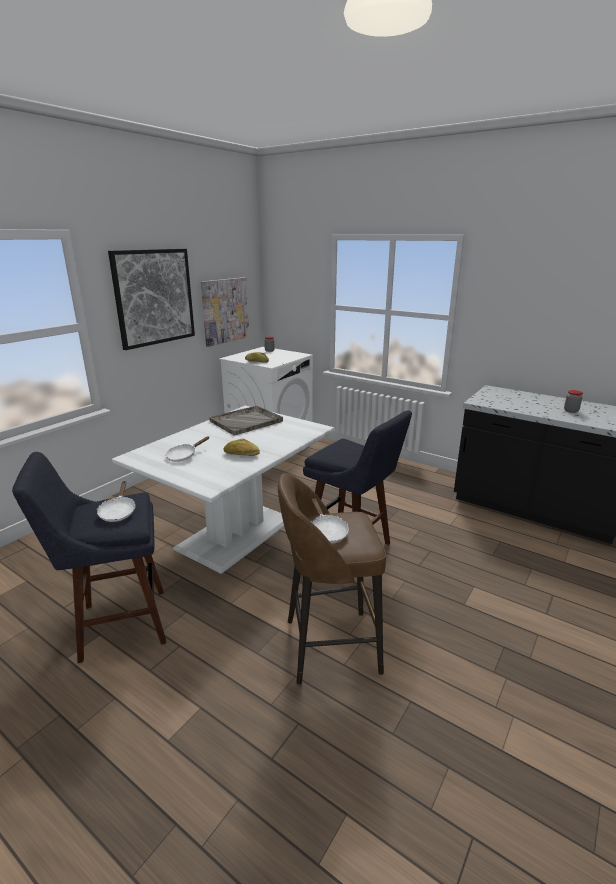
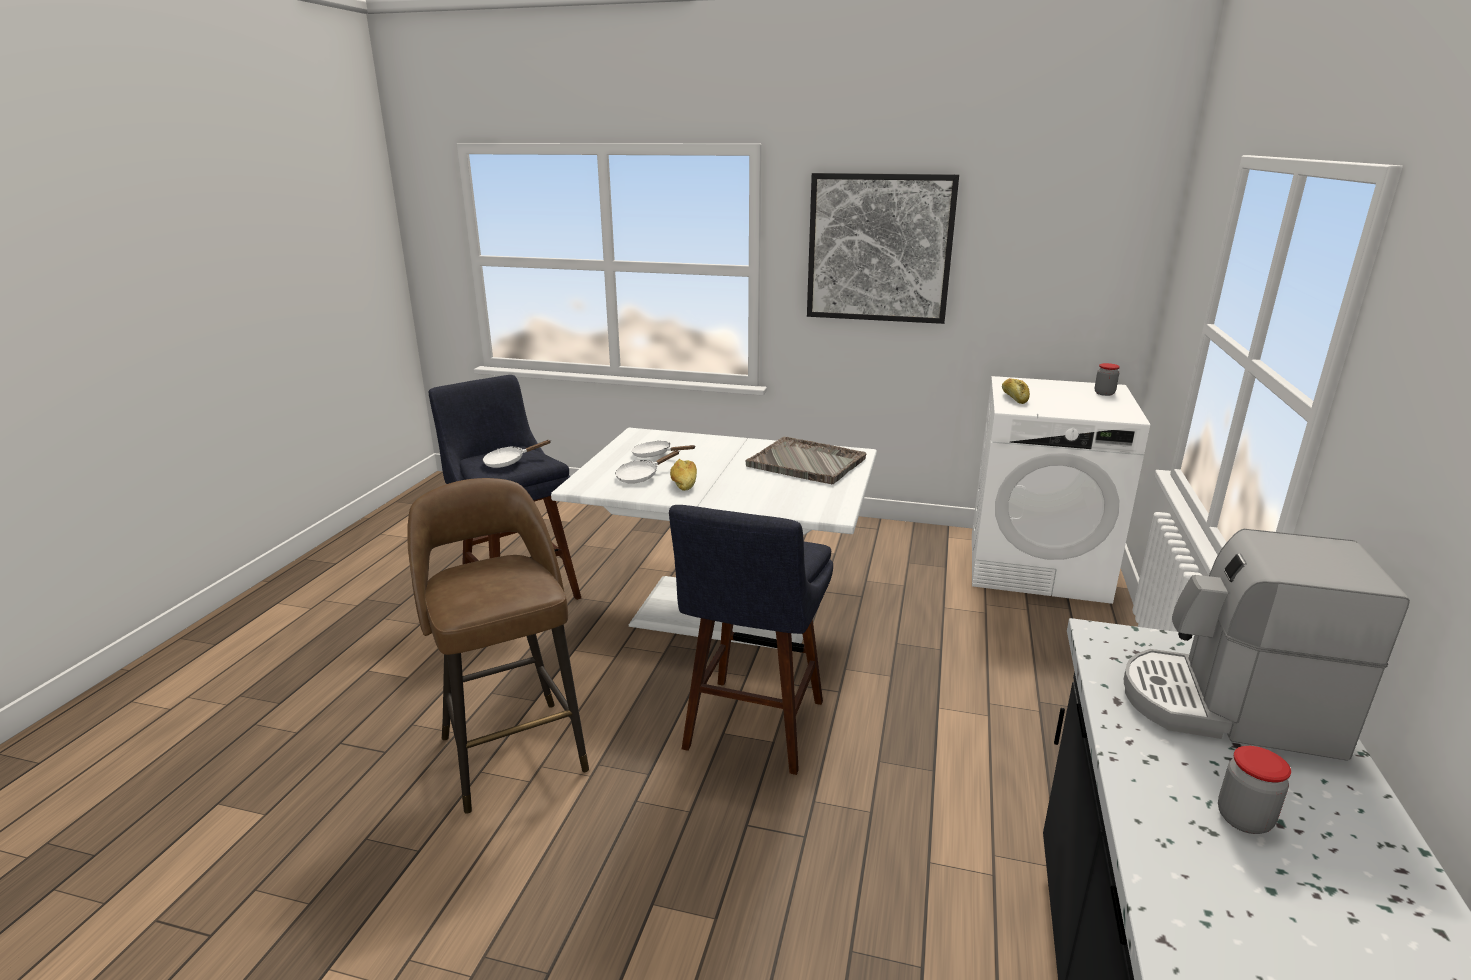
camera: 70 degrees right, 0 degrees up
(225, 310) = (1038, 294): picture -> none
(326, 531) = (486, 575): white frying pan -> white frying pan (641, 476)
(519, 399) = (1228, 709): none -> coffee machine

